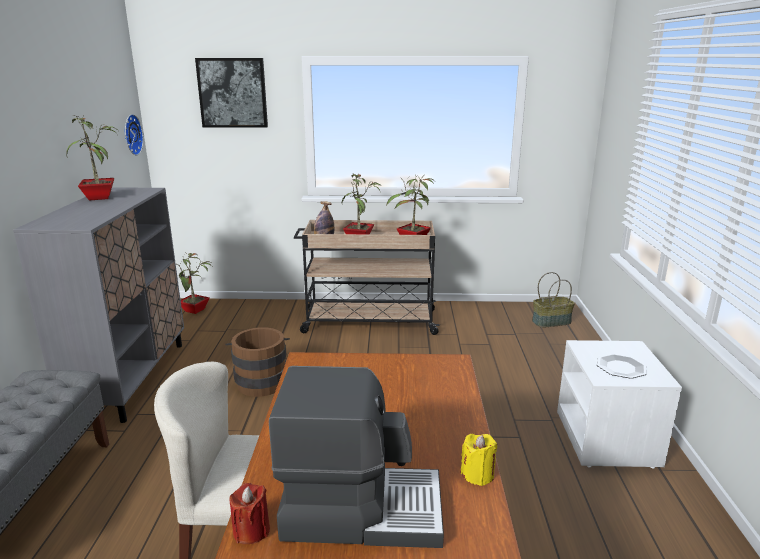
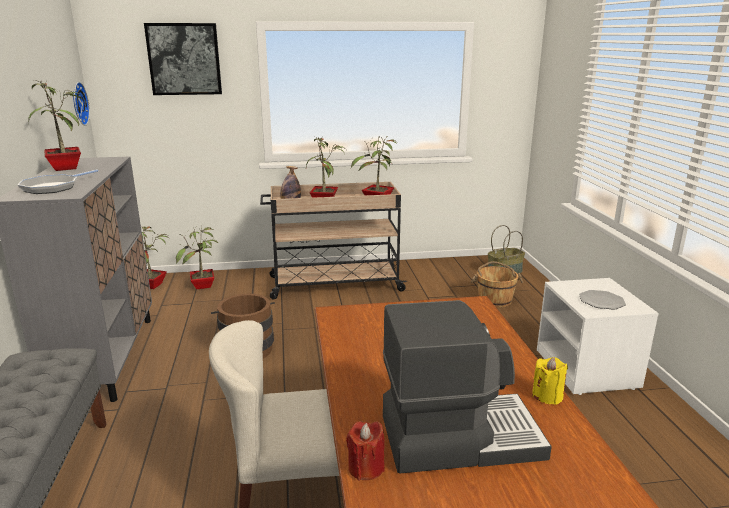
camera: 10 degrees left, 0 degrees up
(74, 217) = (53, 187): none -> frying pan
(241, 315) = (203, 286): none -> potted plant
(530, 352) = (494, 300): none -> brown bucket

